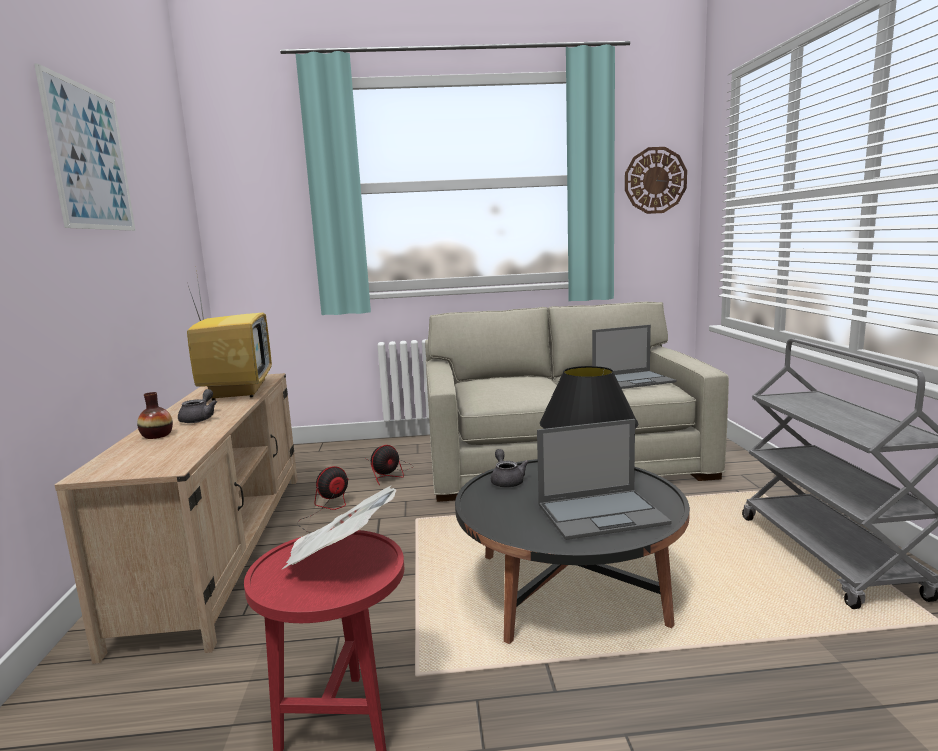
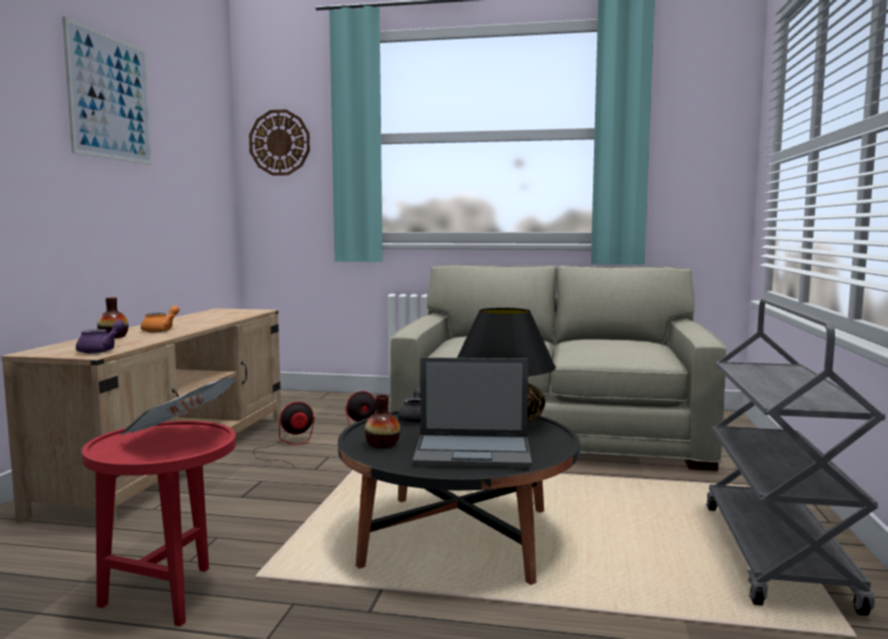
camera: 15 degrees right, 5 degrees down
(172, 459) = (101, 350): none -> purple teapot
(199, 418) = (161, 330): grey teapot -> orange teapot
(237, 391) = (218, 317): television -> none
(508, 518) = (382, 444): none -> vase
(633, 380) = (628, 348): laptop -> none
(655, 180) = (702, 135): wall clock -> wall clock (279, 143)

